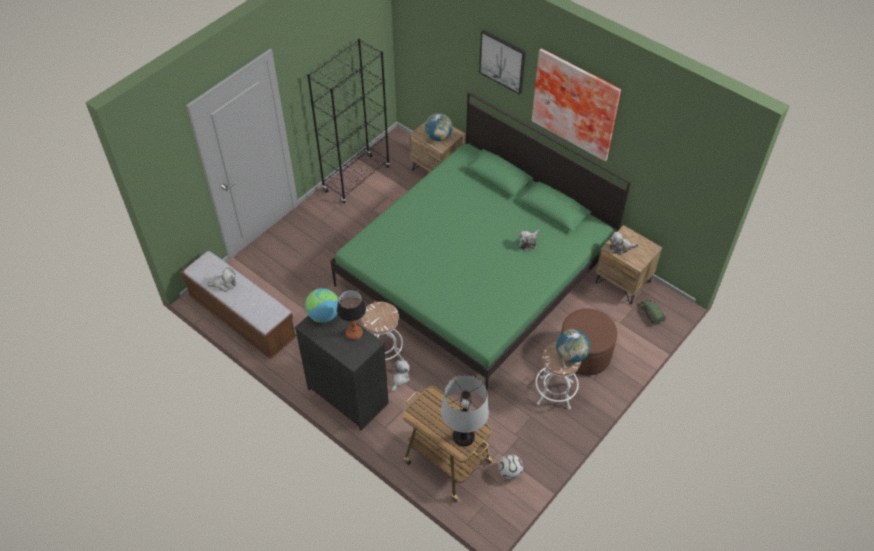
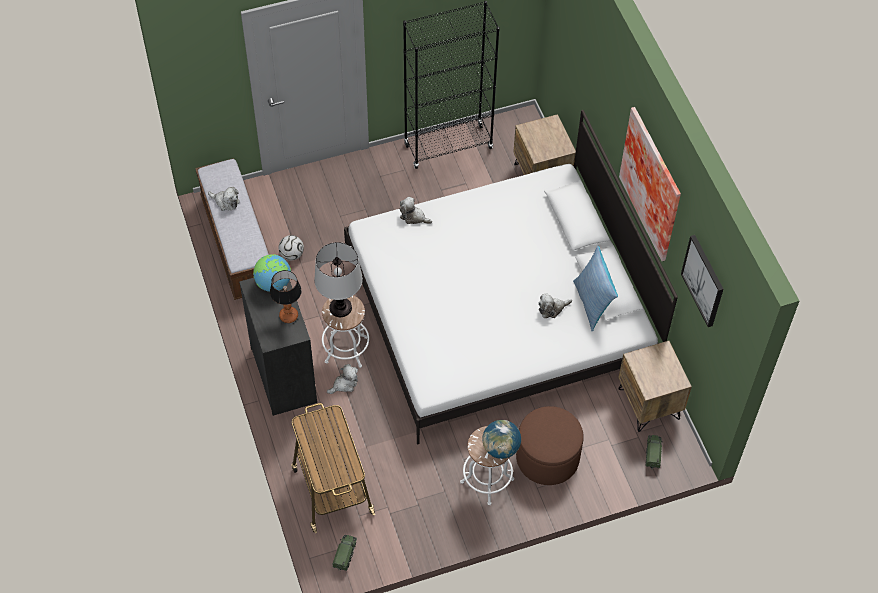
camera: 30 degrees right, 5 degrees up
(438, 137) = (544, 143): globe -> none
(464, 436) = (334, 470): table lamp -> table lamp (341, 308)
(475, 272) = (499, 312): green bed -> white bed
(492, 505) = (345, 554): none -> toy truck
(502, 61) = (611, 98): picture -> picture (703, 280)
(509, 472) = (384, 533): football -> football (291, 254)
(553, 225) = (593, 303): none -> pillow
(620, 247) = (645, 364): plush toy -> plush toy (413, 217)

